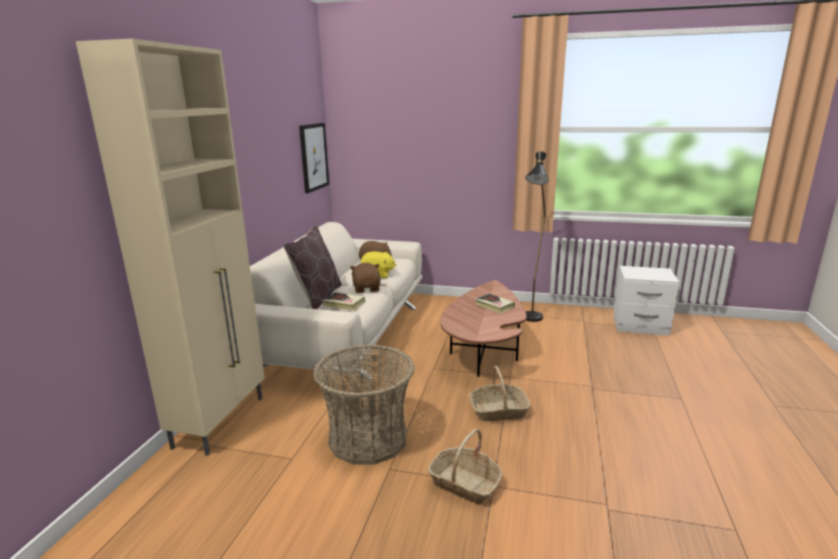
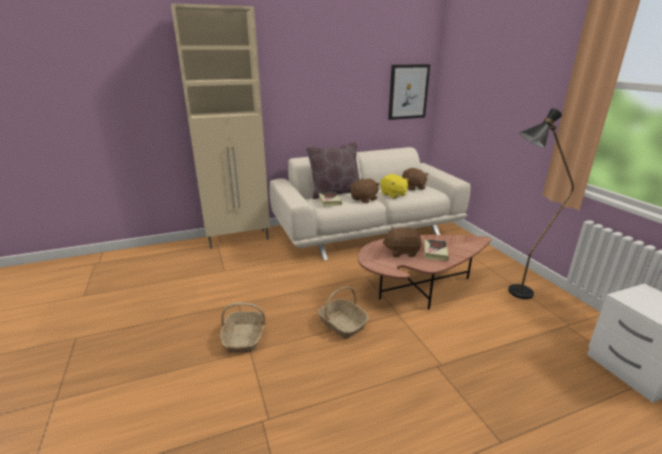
camera: 55 degrees right, 5 degrees up
(368, 438) = (261, 285): basket -> none
(477, 317) = (402, 252): none -> brown plush toy

